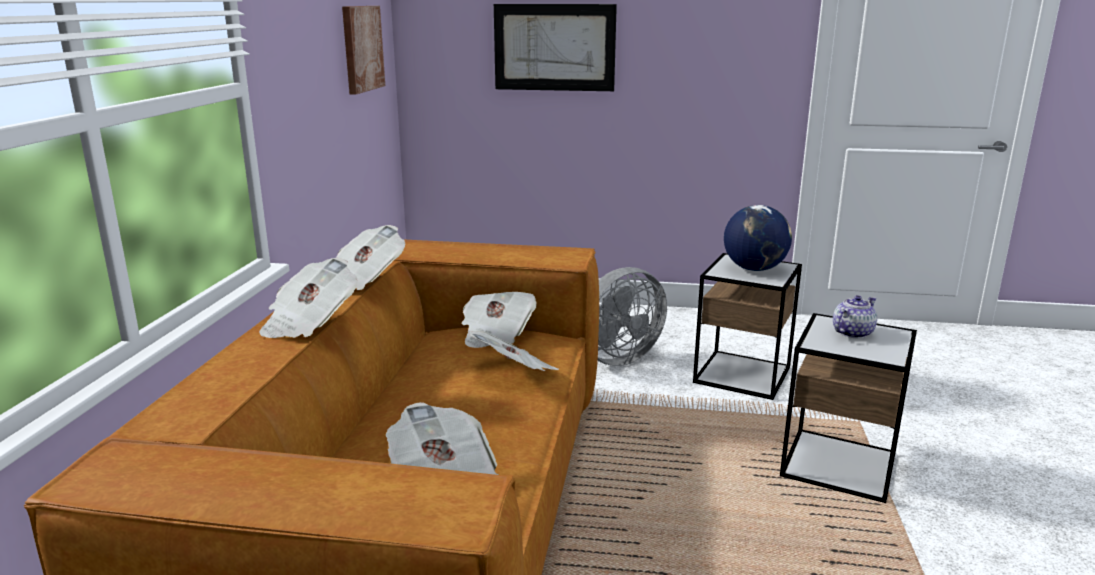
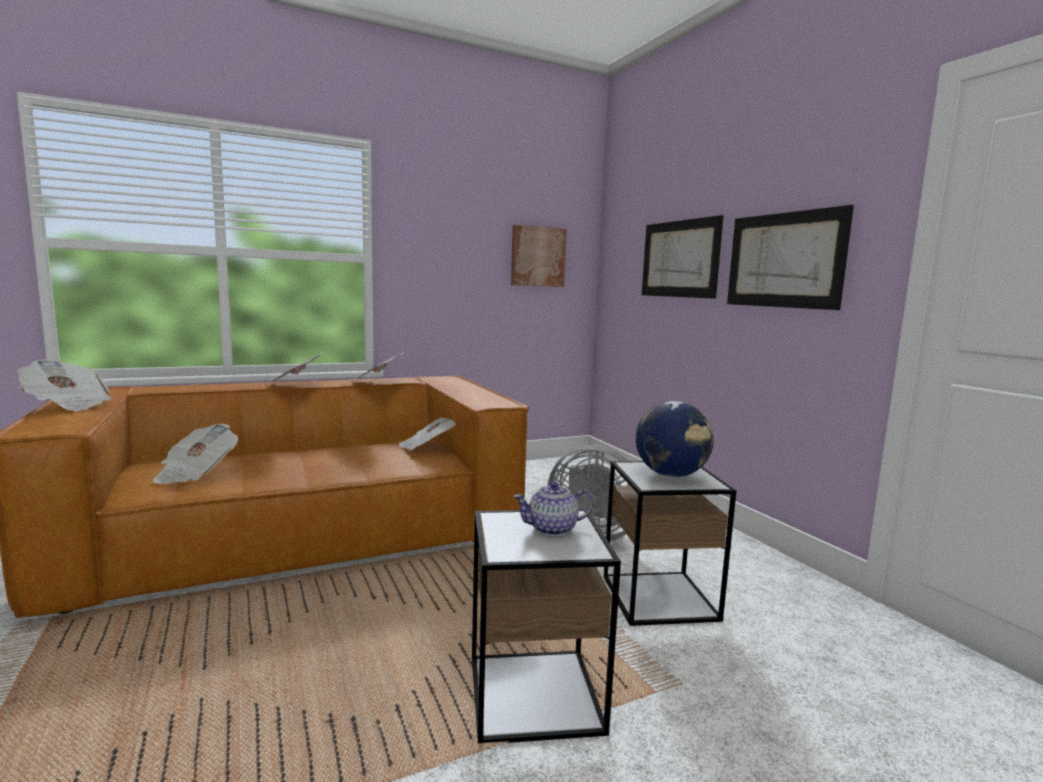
camera: 55 degrees right, 10 degrees down
(514, 373) = (371, 461): newspaper -> newspaper (68, 405)
(696, 54) = (783, 260): none -> picture
(851, 333) = (553, 529): teapot -> teapot turned 150 degrees clockwise

